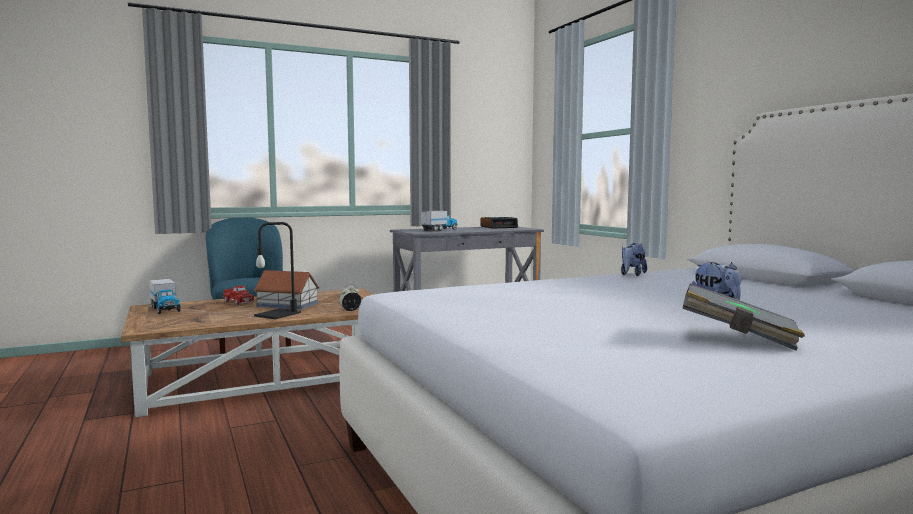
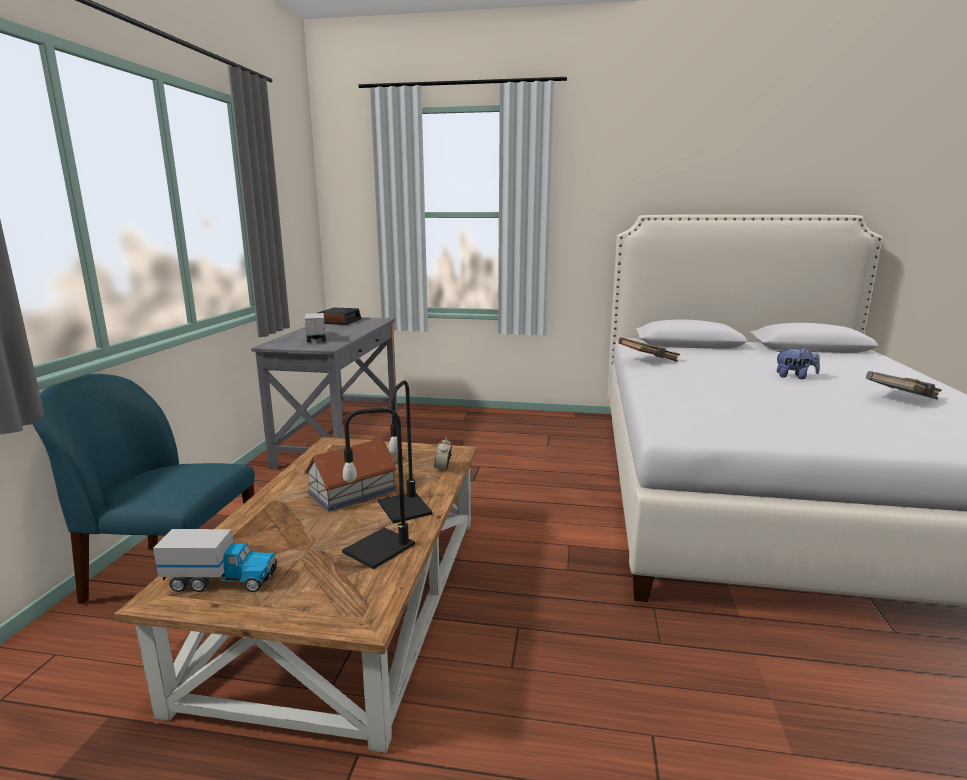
camera: 55 degrees left, 10 degrees up
(221, 319) = (380, 547): none -> black table lamp
(238, 302) = (272, 517): toy truck -> none
(632, 274) = (648, 360): plush toy -> brown book

